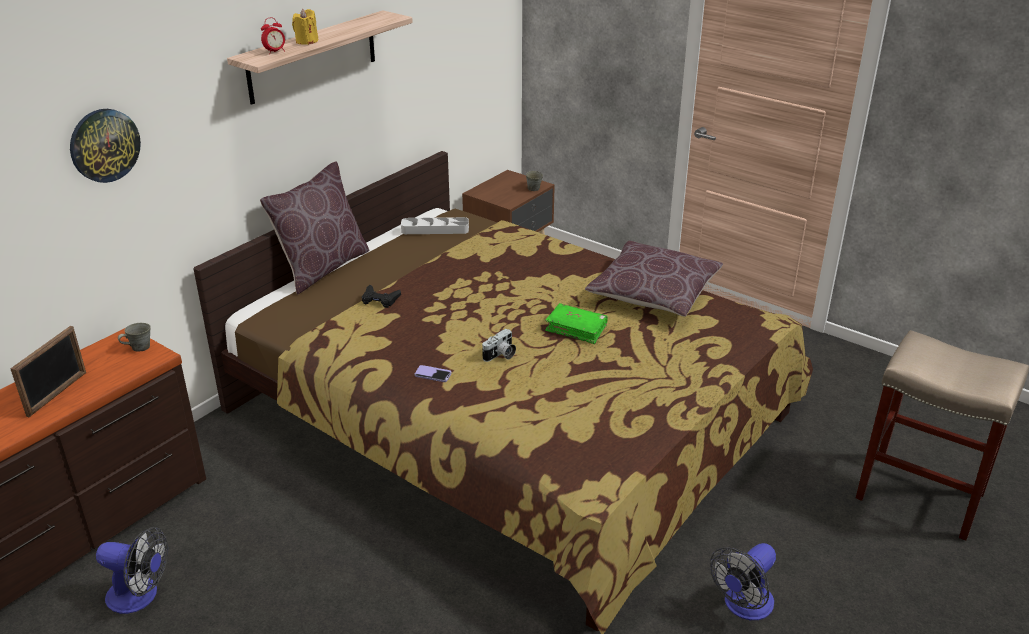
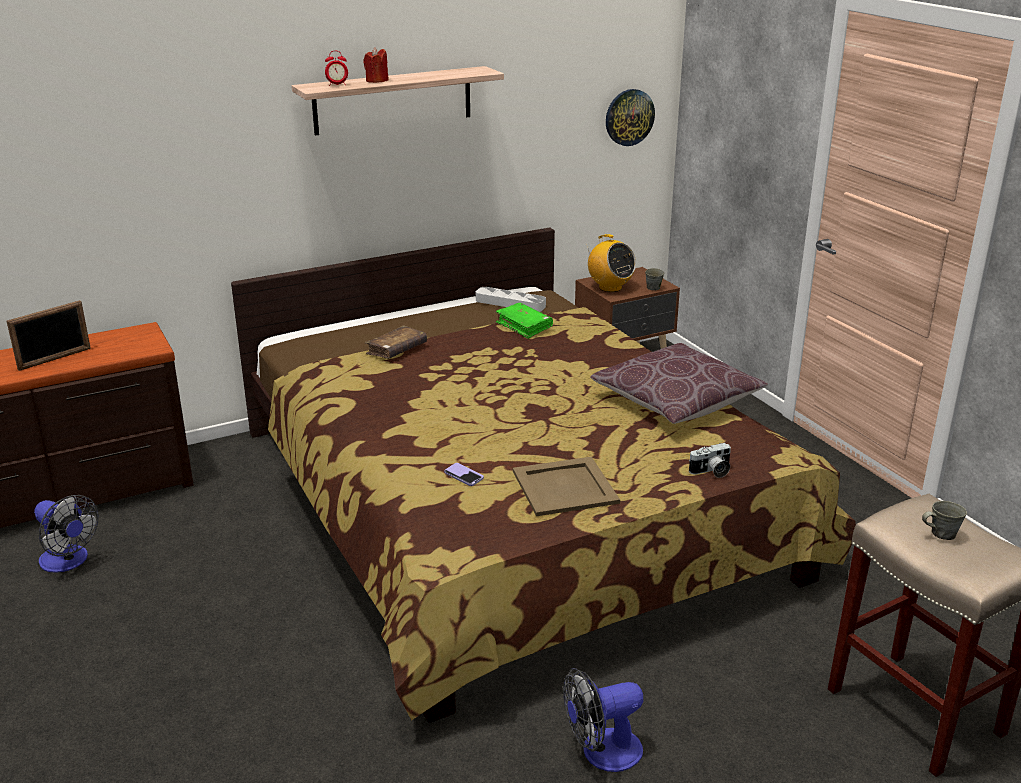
camera: 25 degrees right, 5 degrees down
(104, 145) = (150, 145): wall clock -> wall clock (629, 117)
(139, 347) = (147, 339): grey mug -> grey mug (941, 534)
(306, 41) = (377, 81): yellow candle -> red candle
(322, 267) = (376, 315): brown pillow -> none
(380, 300) = (397, 350): black game controller -> brown book
(433, 375) = (383, 422): phone -> phone (463, 475)
(498, 195) = (610, 288): none -> radio
(500, 355) = (462, 420): camera -> camera (711, 472)
(576, 329) = (560, 415): green book -> green book (524, 326)
(636, 395) = (564, 486): none -> beige tray

